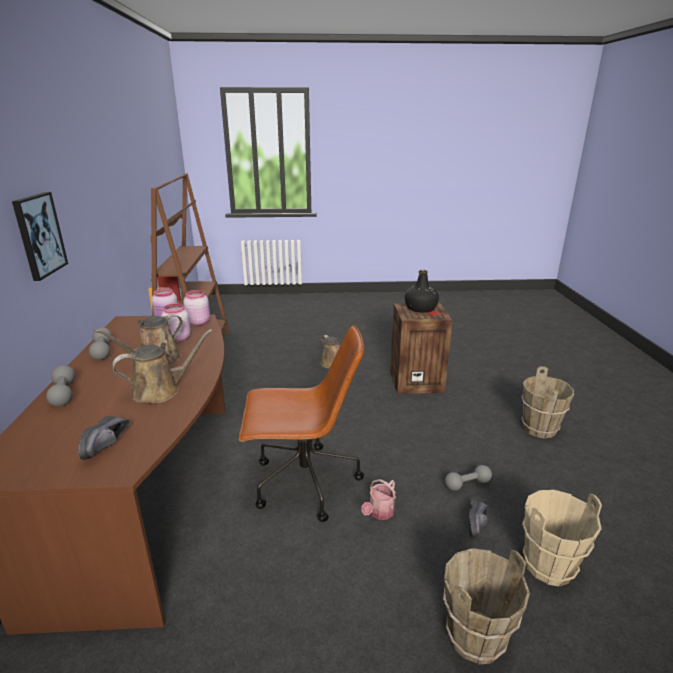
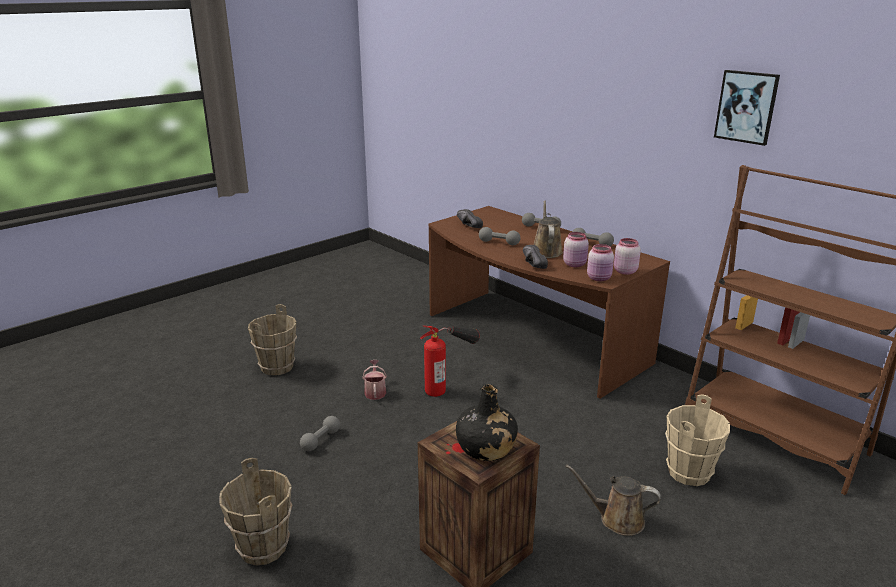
camera: 140 degrees right, 0 degrees up
(39, 235) = (613, 144): picture -> picture (746, 107)
(161, 391) = (499, 243): brown watering can -> grey dumbbell
(303, 482) = (449, 384): brown office chair -> fire extinguisher
(478, 524) = (297, 415): black shoe -> black shoe (531, 264)
(548, 565) = (238, 413): beige bucket -> beige bucket (689, 473)

